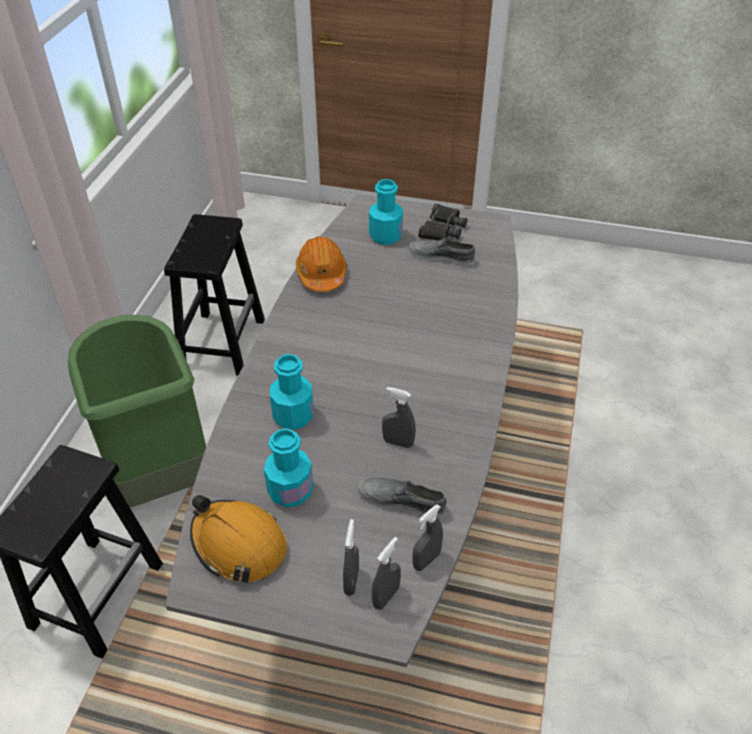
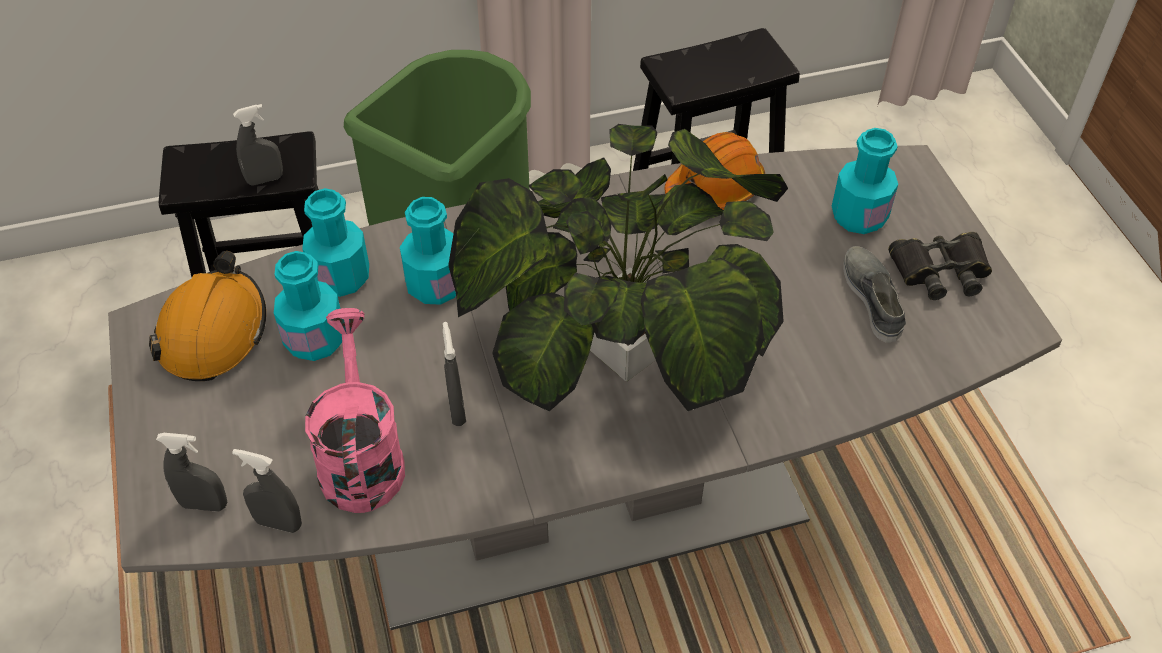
camera: 60 degrees right, 5 degrees up
(247, 459) = (341, 277): none -> turquoise bottle
(351, 581) = (211, 460): grey spray bottle -> grey spray bottle (265, 179)
(399, 351) = (627, 338): none -> potted plant
(402, 501) = (360, 457): grey shoe -> pink watering can

